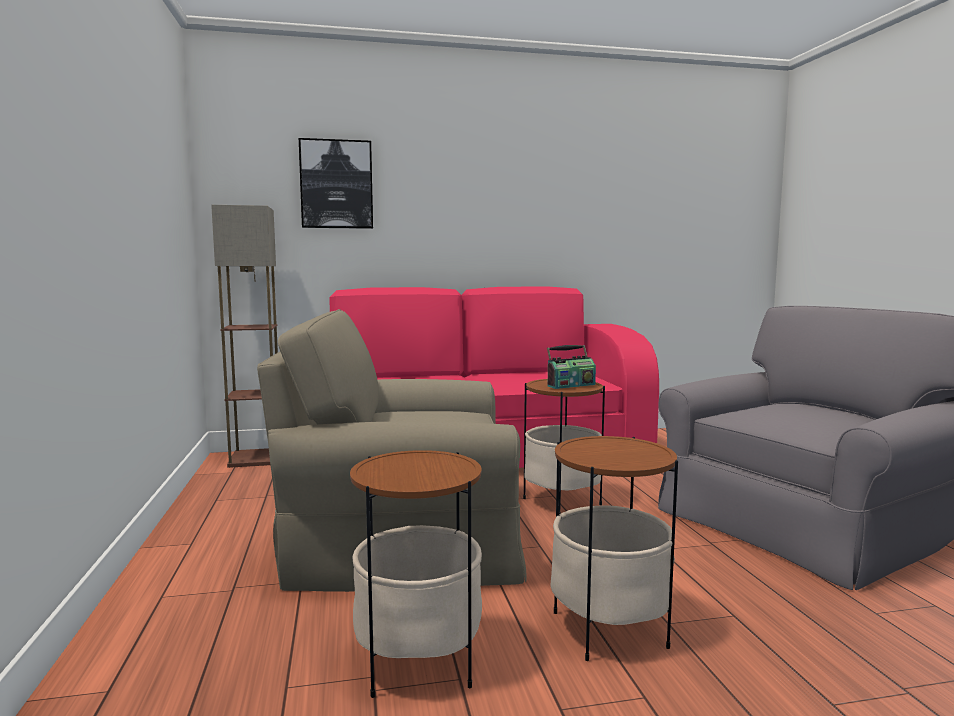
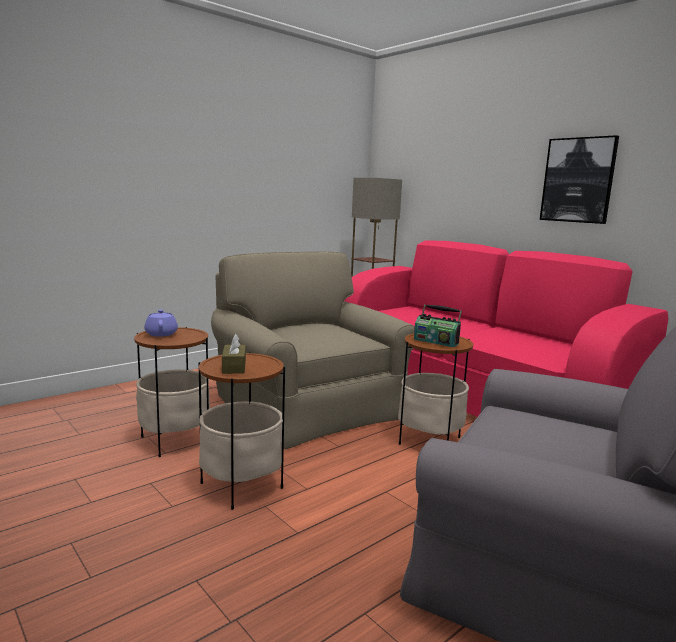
camera: 60 degrees right, 5 degrees up
(336, 184) = (443, 158): picture -> picture (578, 180)
(396, 473) = (161, 333): none -> purple teapot
(624, 455) = (234, 367): none -> brown tissue box

